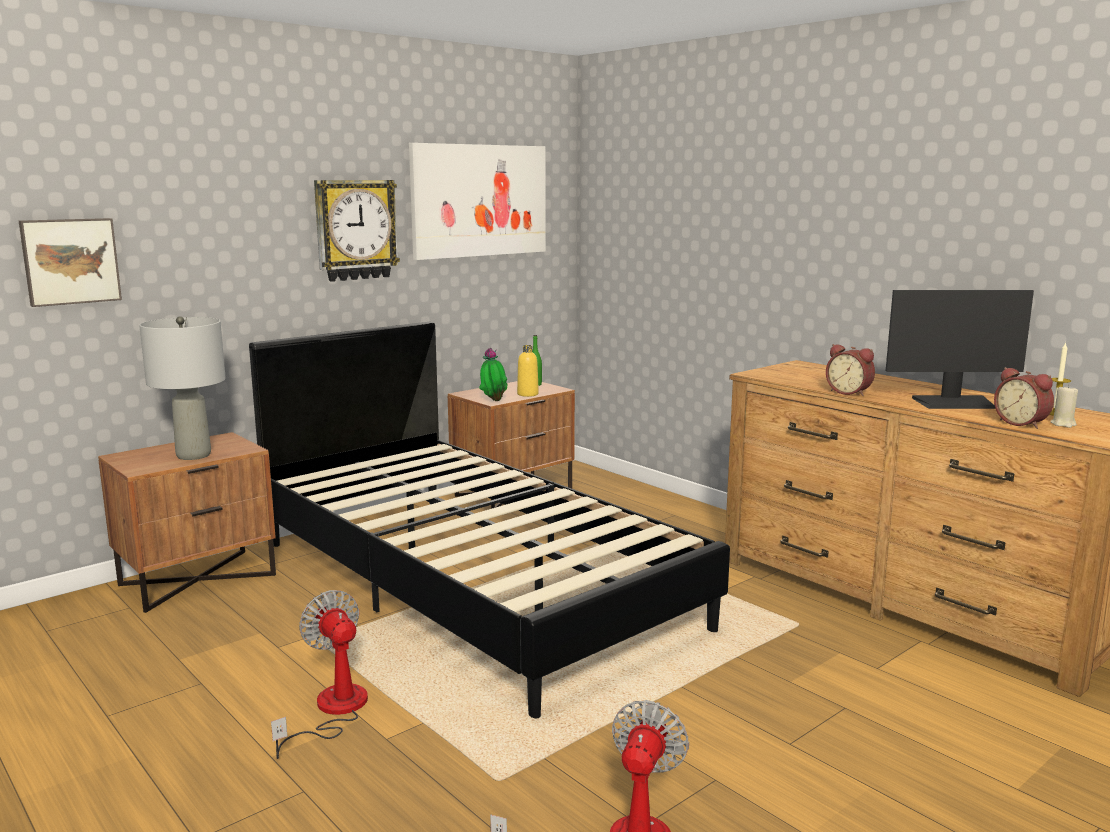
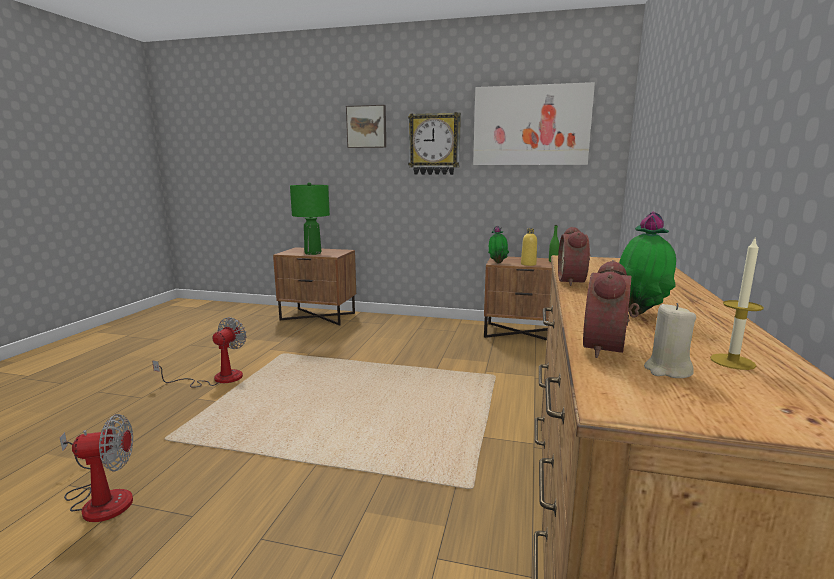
camera: 55 degrees right, 0 degrees up
(70, 261) = (291, 155): picture -> picture (367, 127)
(194, 455) = (313, 253): grey table lamp -> green table lamp
(470, 582) = (385, 361): black bed -> none
(955, 402) = (640, 313): monitor -> potted plant

